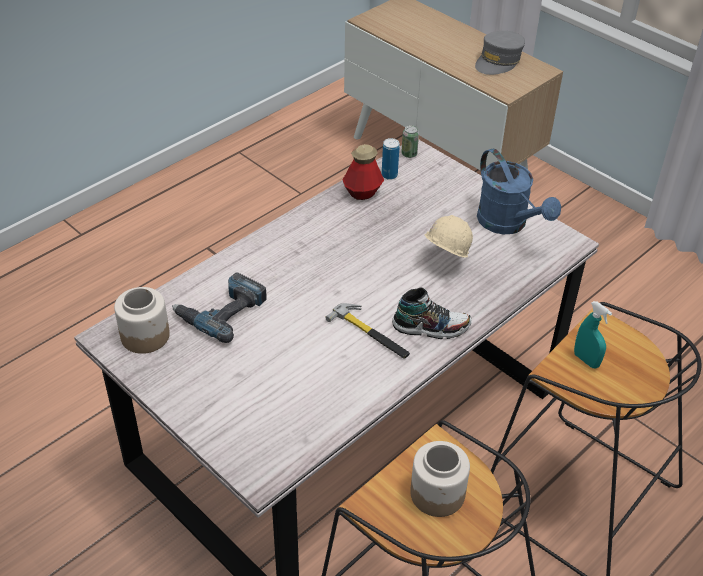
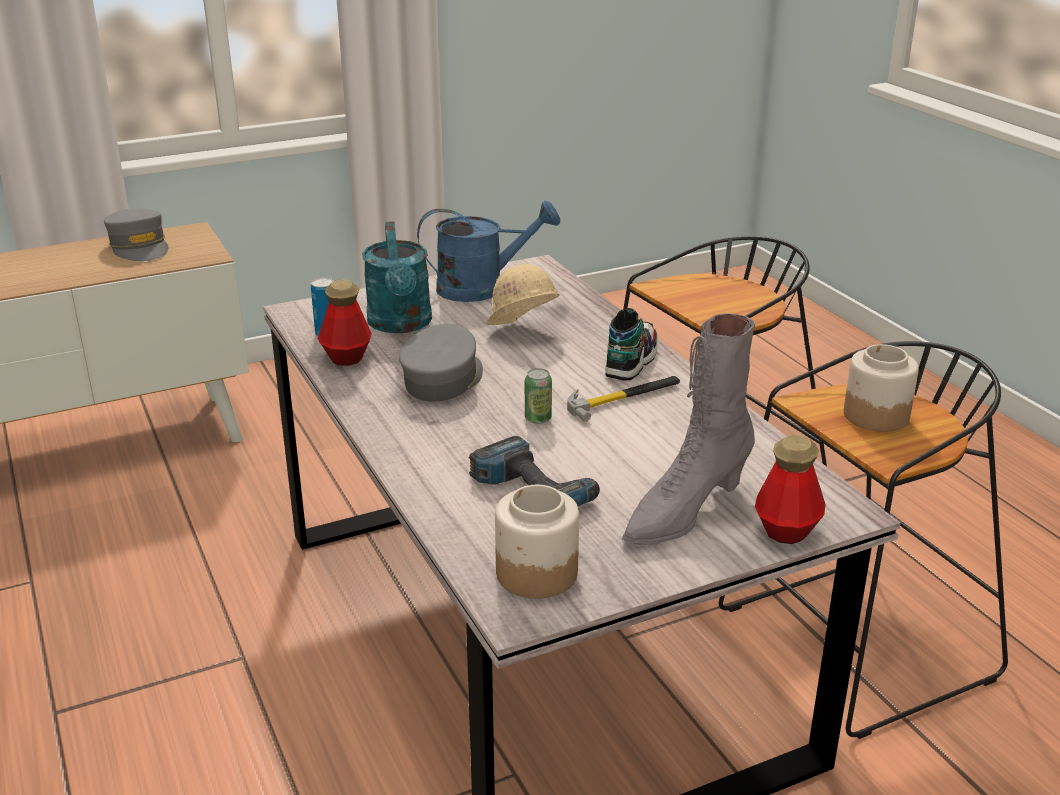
camera: 70 degrees left, 15 degrees down
(226, 445) = (787, 530): none -> bottle
(230, 390) = (684, 512): none -> grey boot
(353, 242) = (443, 380): none -> grey cap
(409, 154) = (296, 315): can -> can (538, 418)
(422, 202) = (401, 325): none -> turquoise watering can
(586, 360) = (707, 304): turquoise spray bottle -> none

